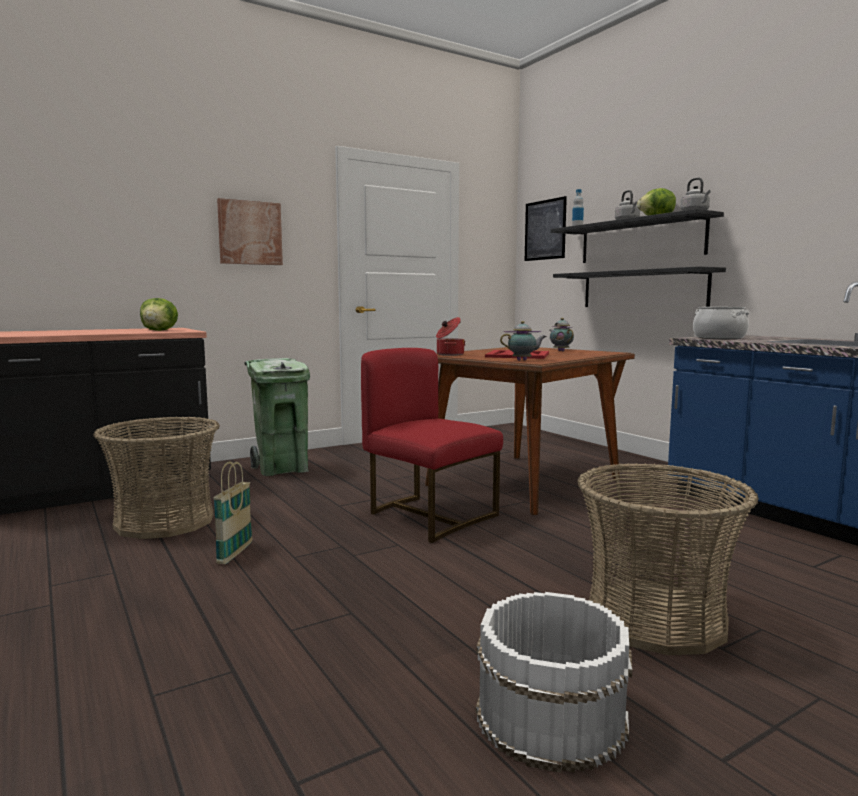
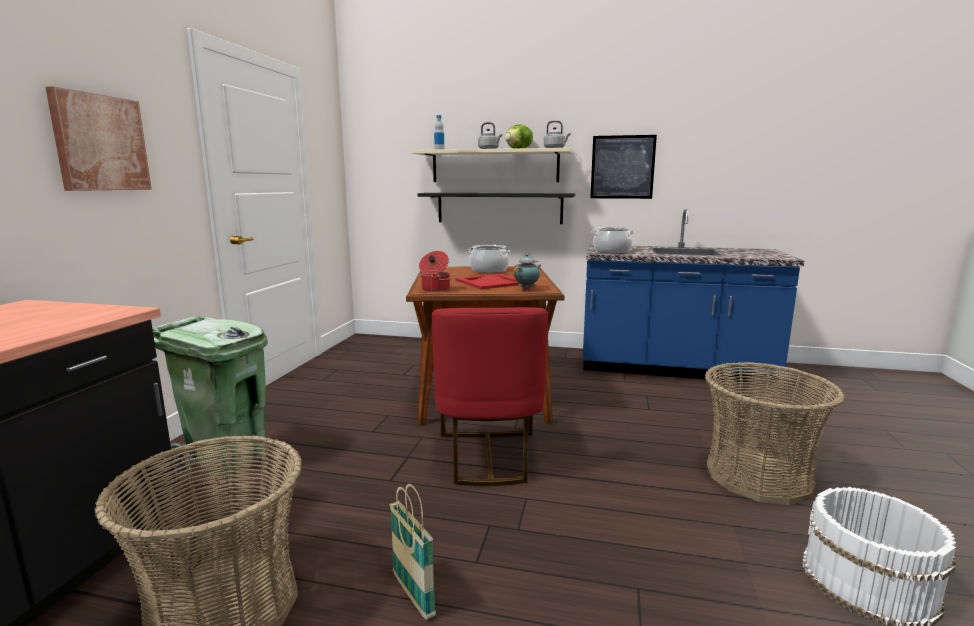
camera: 45 degrees left, 5 degrees up
(159, 330) = (63, 318): lettuce -> none
(428, 516) = (487, 457): red chair -> red chair turned 90 degrees counterclockwise
(545, 230) = (383, 147): picture -> picture (622, 167)
(560, 351) = (489, 270): teapot -> cooking pot
(640, 241) = (494, 166): black shelf -> beige shelf

